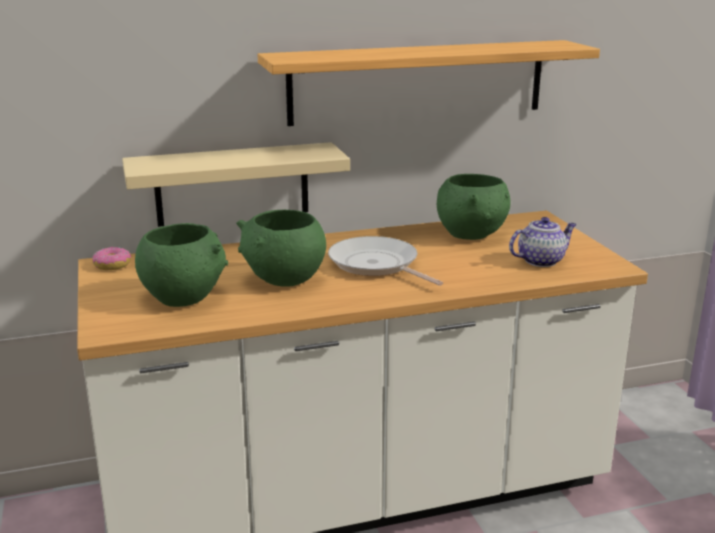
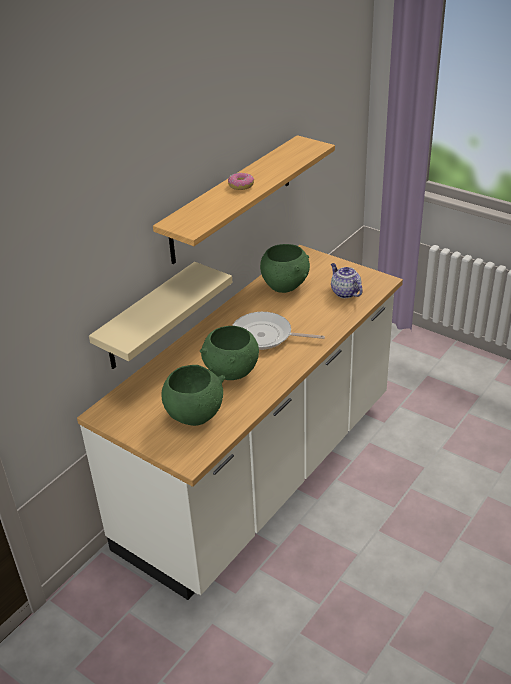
camera: 35 degrees left, 15 degrees up
(112, 265) = (109, 411): donut -> donut (241, 185)
(541, 261) = (344, 292): teapot -> teapot turned 60 degrees counterclockwise

